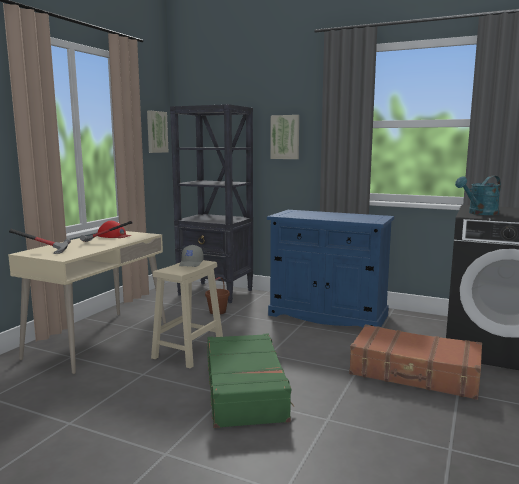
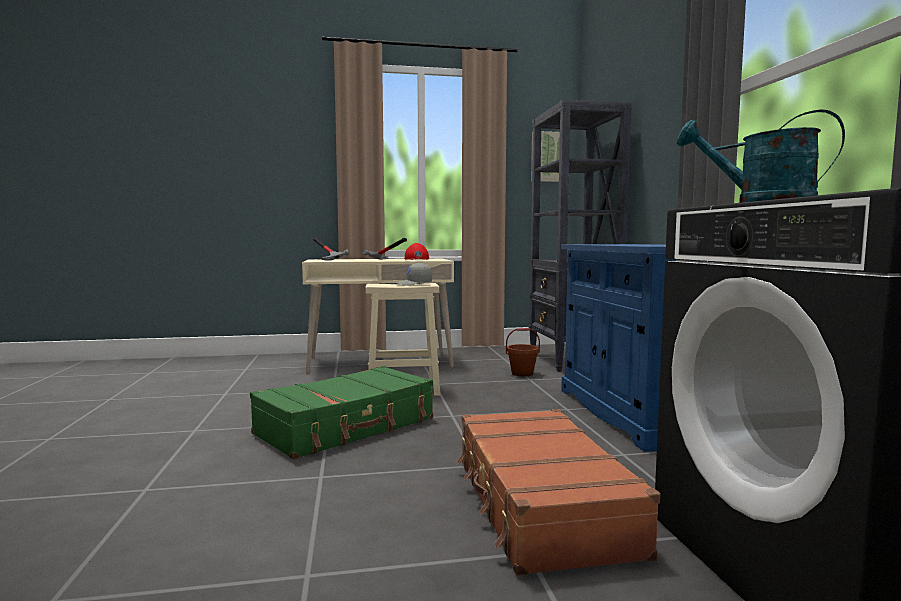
camera: 55 degrees right, 5 degrees down
(285, 137) = (660, 136): picture -> none

